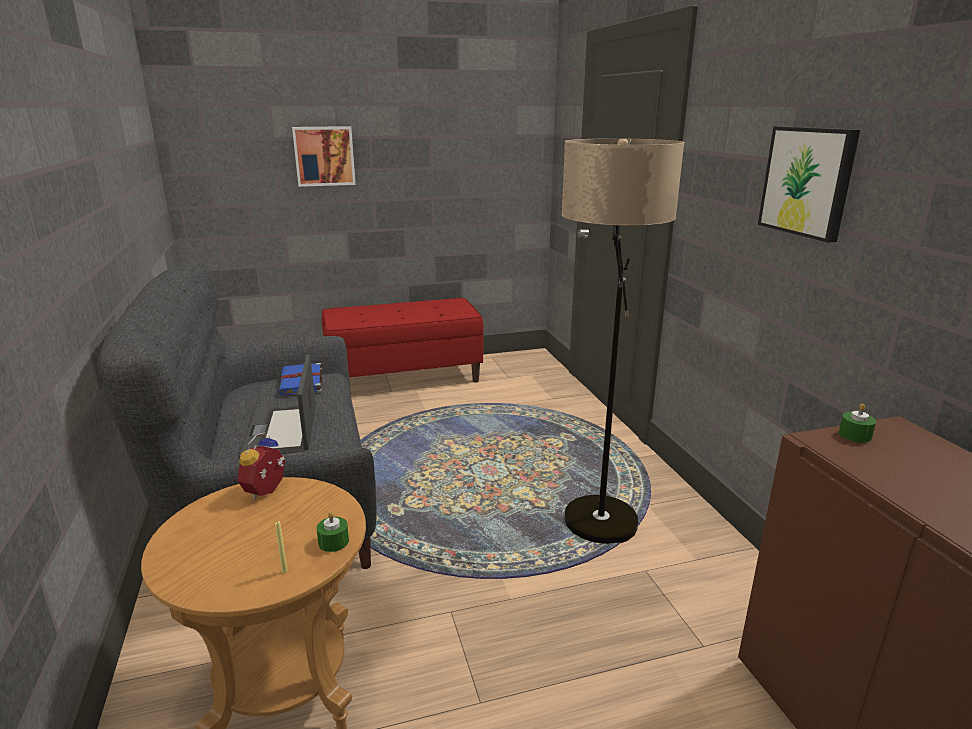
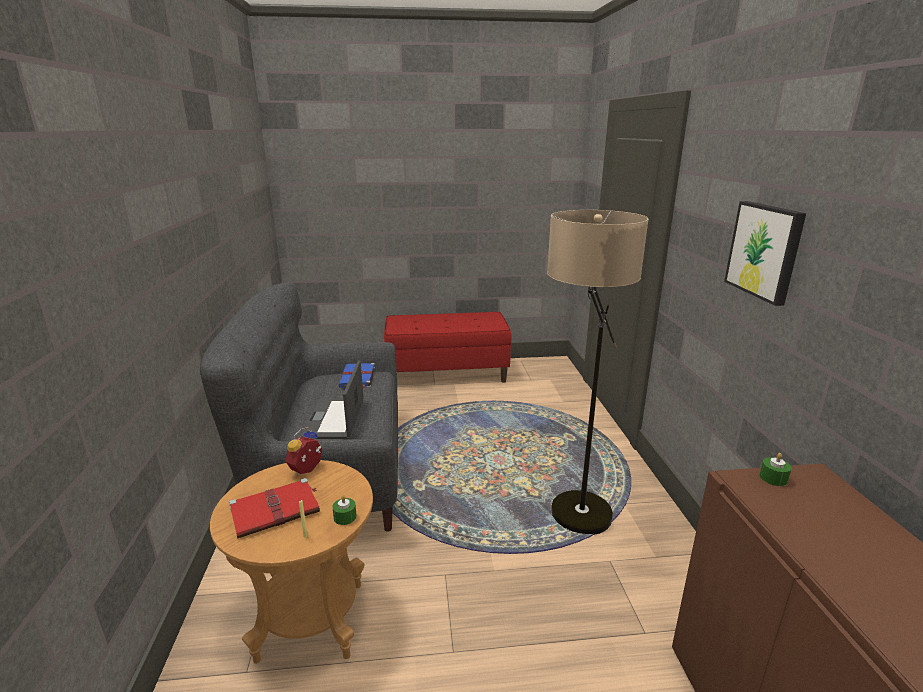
camera: 10 degrees right, 0 degrees up
(235, 543) = (276, 510): none -> red book
(324, 156) = (393, 197): picture -> none

